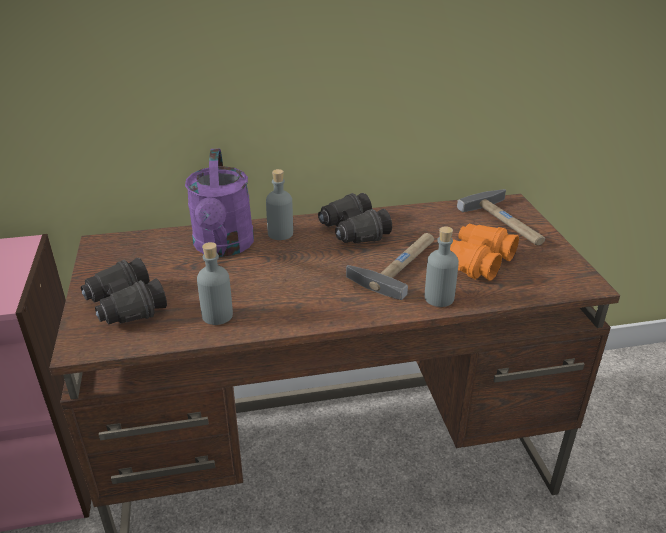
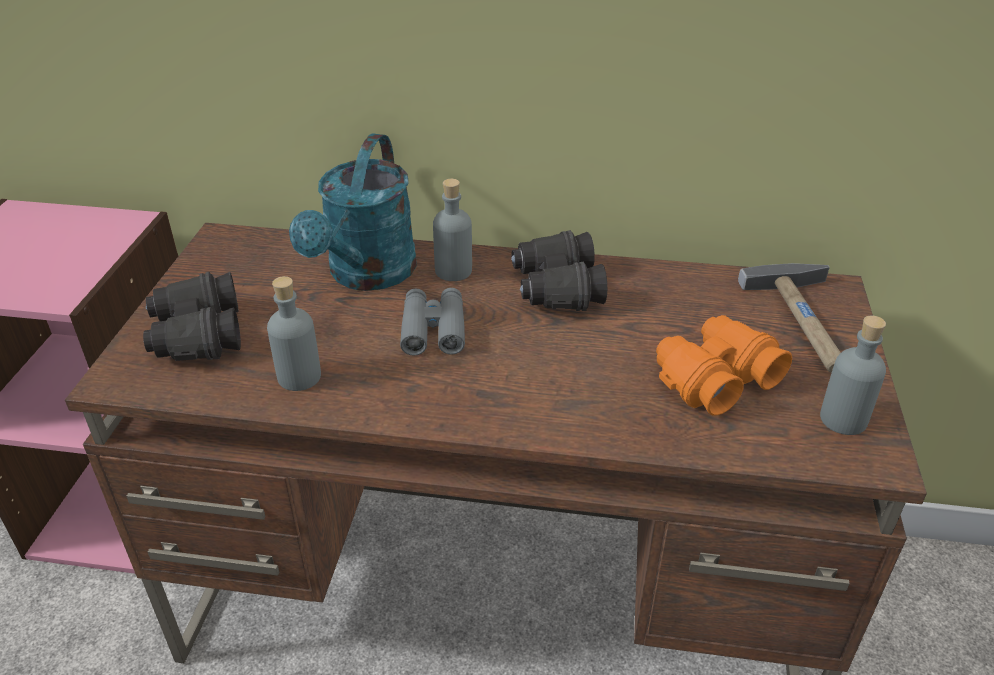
camera: 20 degrees right, 5 degrees up
(223, 247) = (367, 275): purple watering can -> turquoise watering can
(290, 269) = (433, 329): none -> grey binoculars
(399, 264) = (593, 356): hammer -> none
(439, 298) = (620, 425): grey bottle -> grey bottle (843, 419)

